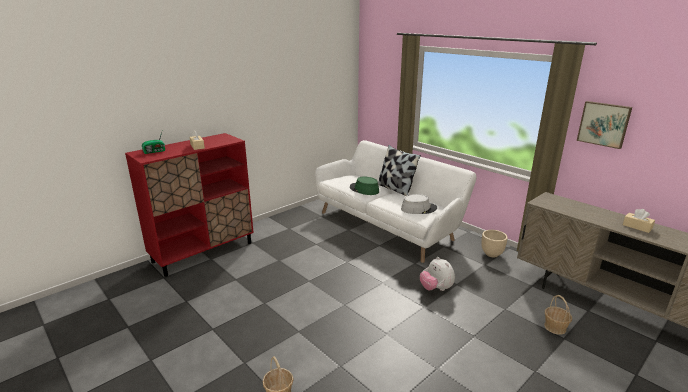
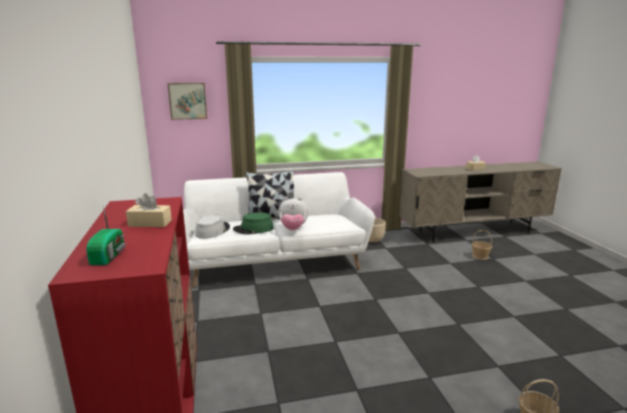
camera: 60 degrees left, 5 degrees down
(418, 209) = (330, 221): grey hat -> grey hat (212, 231)
(436, 288) = (405, 278): plush toy -> plush toy (293, 229)
(604, 124) = (424, 106): picture -> picture (188, 101)

